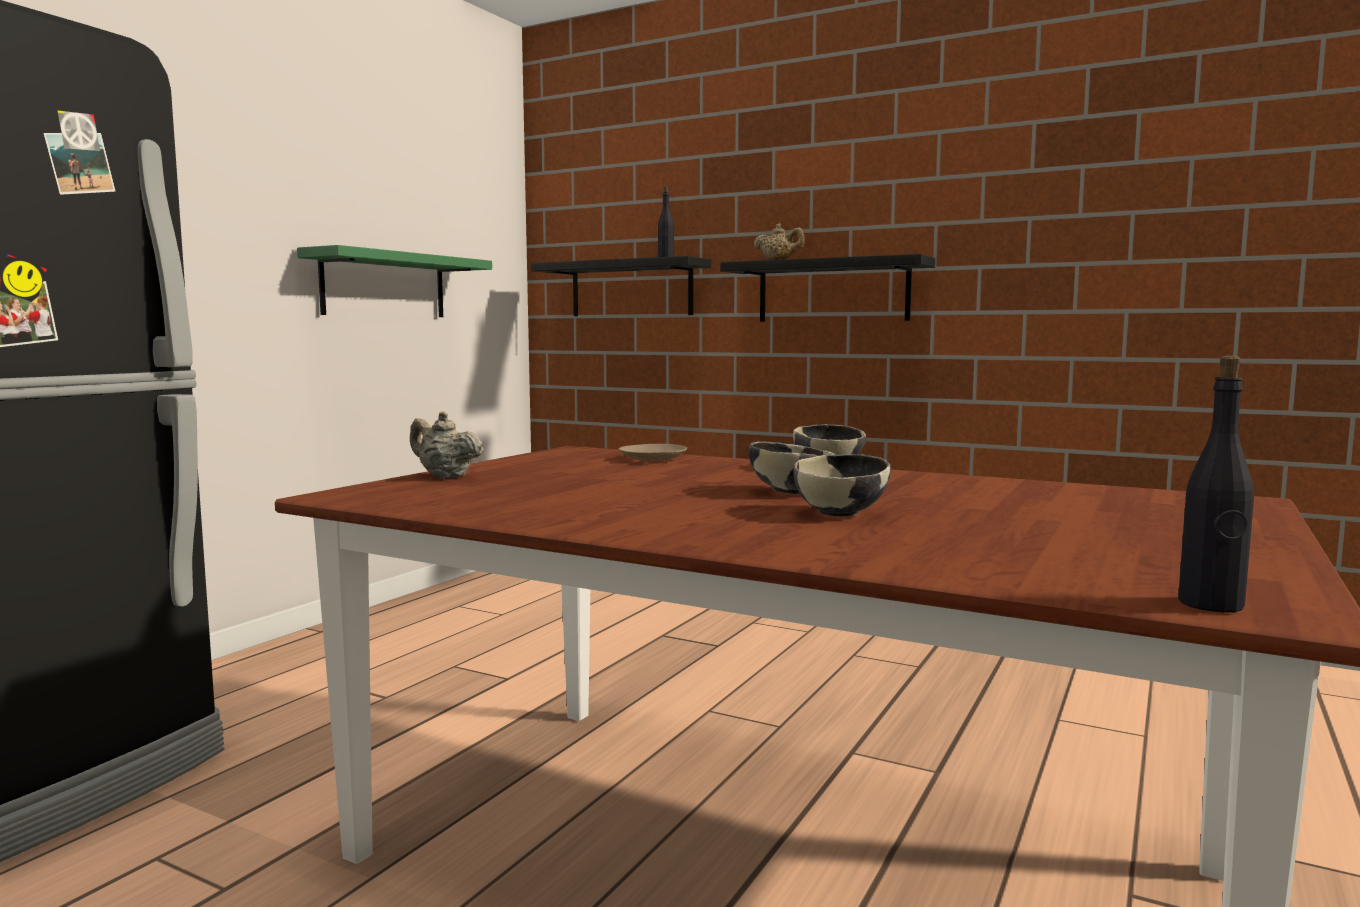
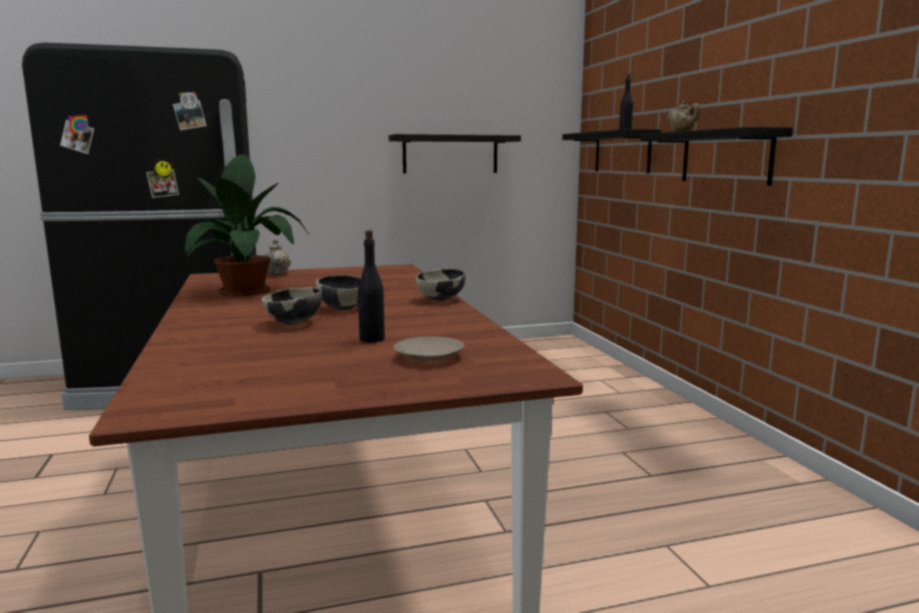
camera: 45 degrees right, 5 degrees up
(384, 286) = (450, 154): green shelf -> black shelf
(541, 499) = (247, 290): none -> potted plant
(653, 459) = (398, 278): beige plate -> beige plate (428, 357)
(1211, 604) = (148, 398): black bottle -> black bottle (371, 339)

